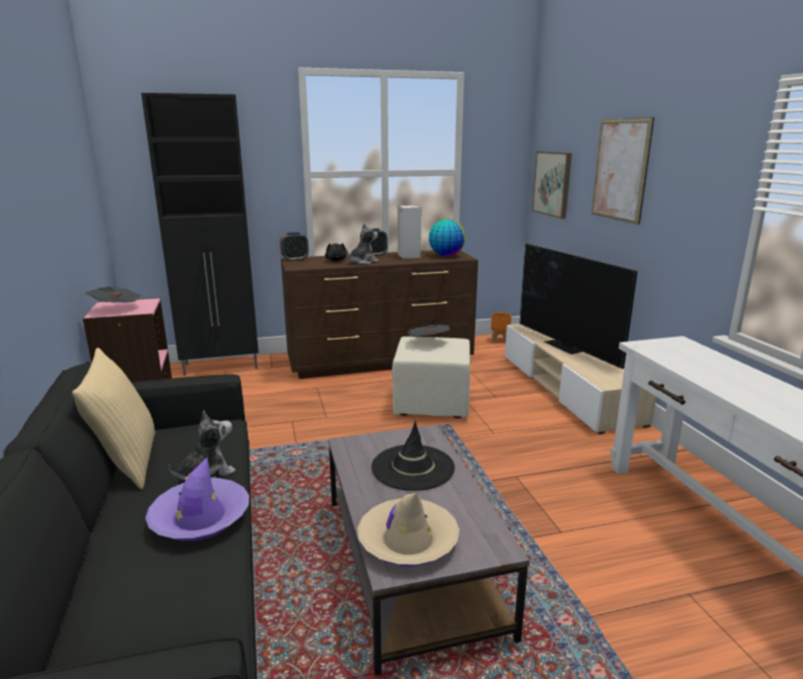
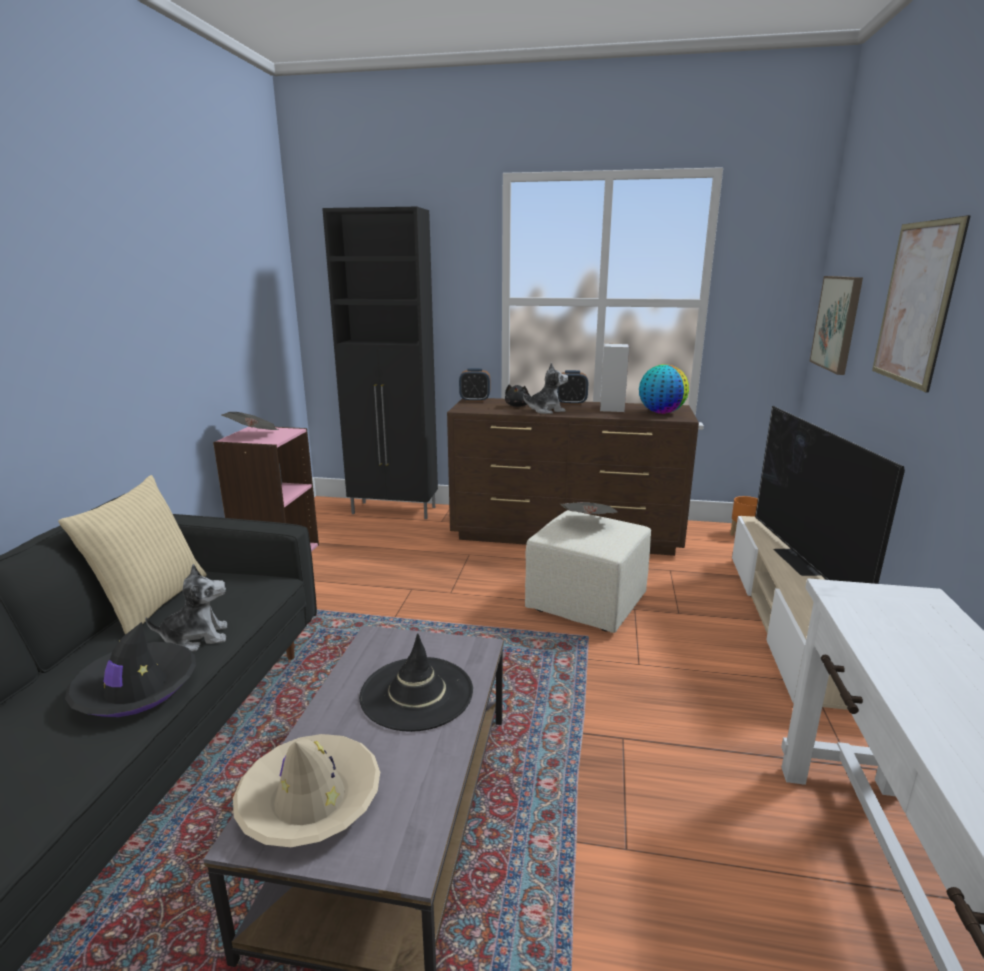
camera: 25 degrees right, 0 degrees up
(200, 518) = (136, 689): purple hat -> black hat

